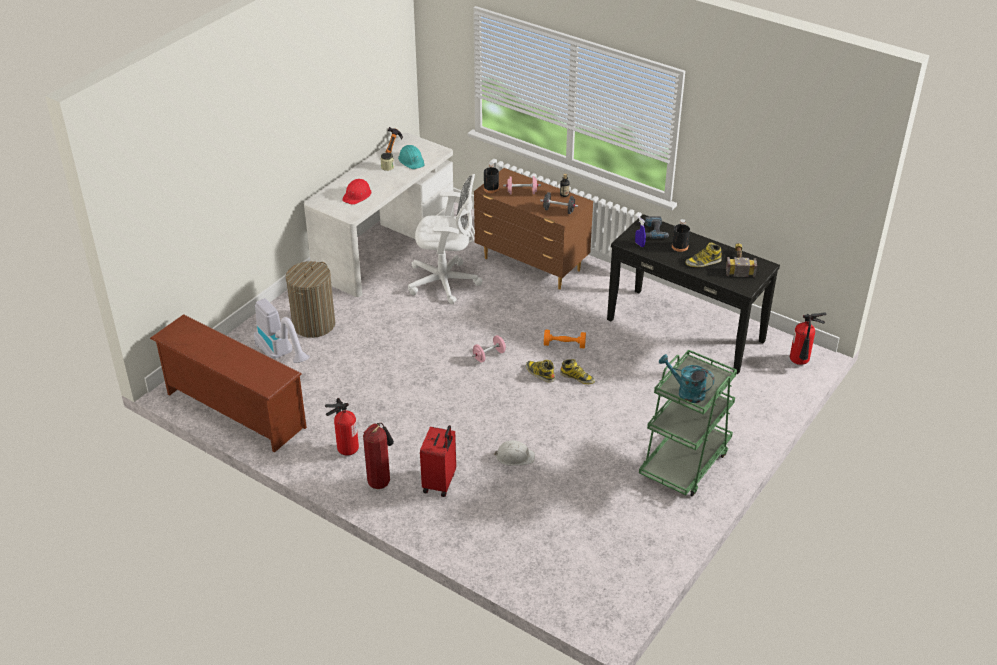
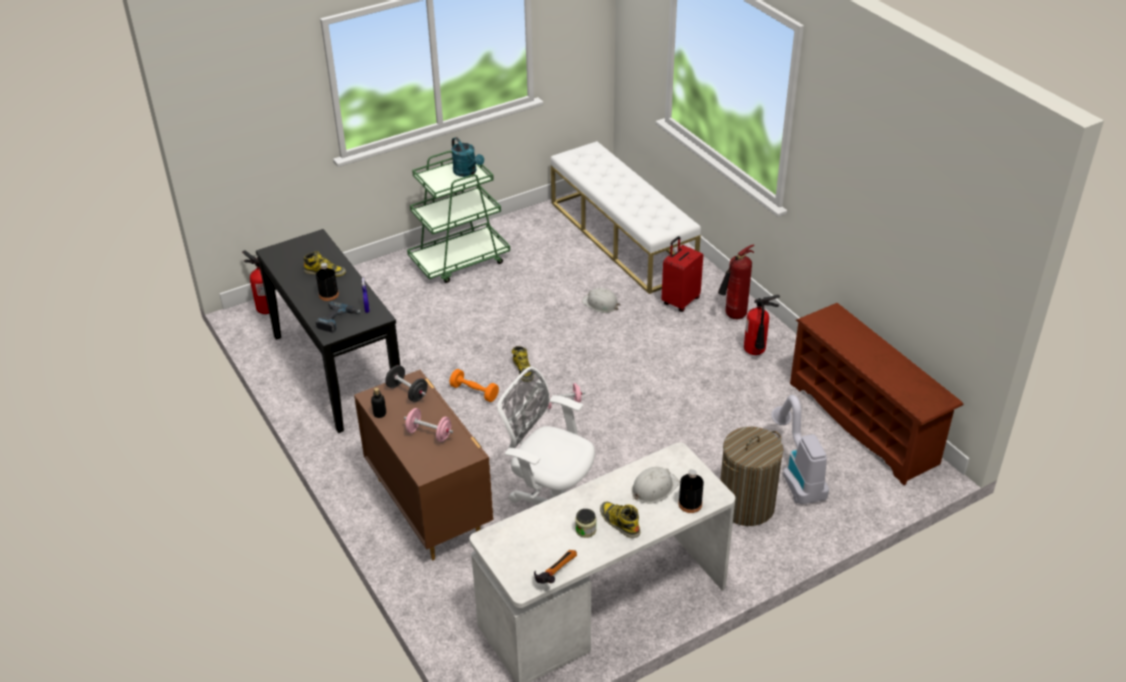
camera: 155 degrees left, 0 degrees up
(357, 195) = (654, 488): red hard hat -> white hard hat
(411, 160) = (543, 532): turquoise hard hat -> none
(491, 188) = (463, 453): black bottle -> black bottle (690, 504)
(542, 547) = (622, 238): none -> white bench
(577, 377) = (489, 355): boot -> boot (619, 522)
(739, 262) = (291, 262): hammer -> none

